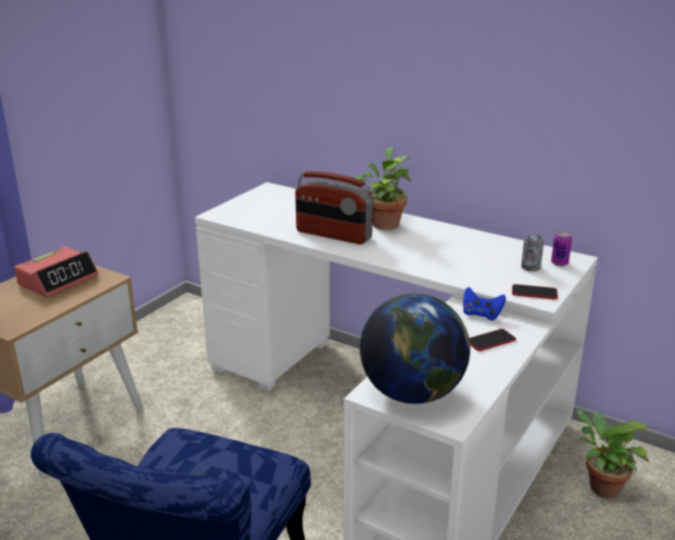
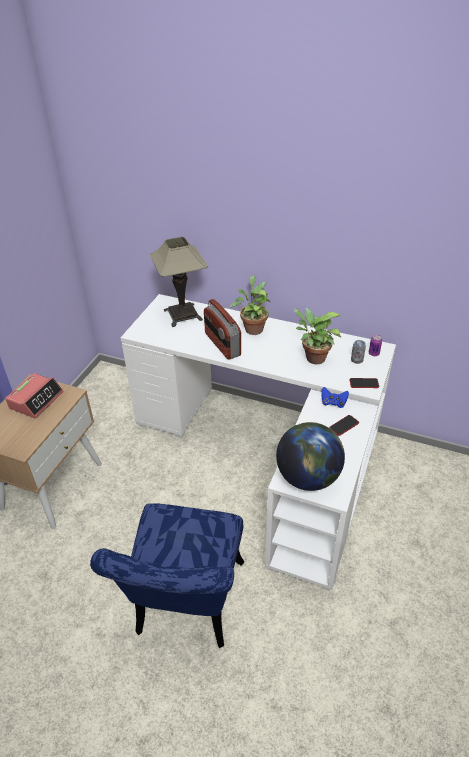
camera: 10 degrees left, 15 degrees up
(291, 203) = (183, 315): none -> table lamp
(333, 235) = (222, 344): radio -> radio turned 45 degrees clockwise
(600, 487) = (400, 480): potted plant -> potted plant (312, 358)

